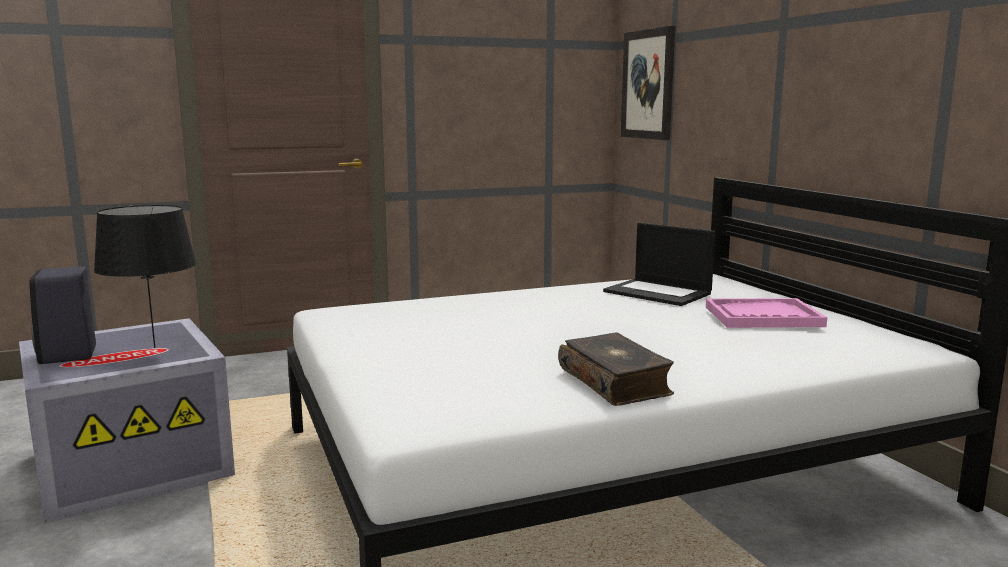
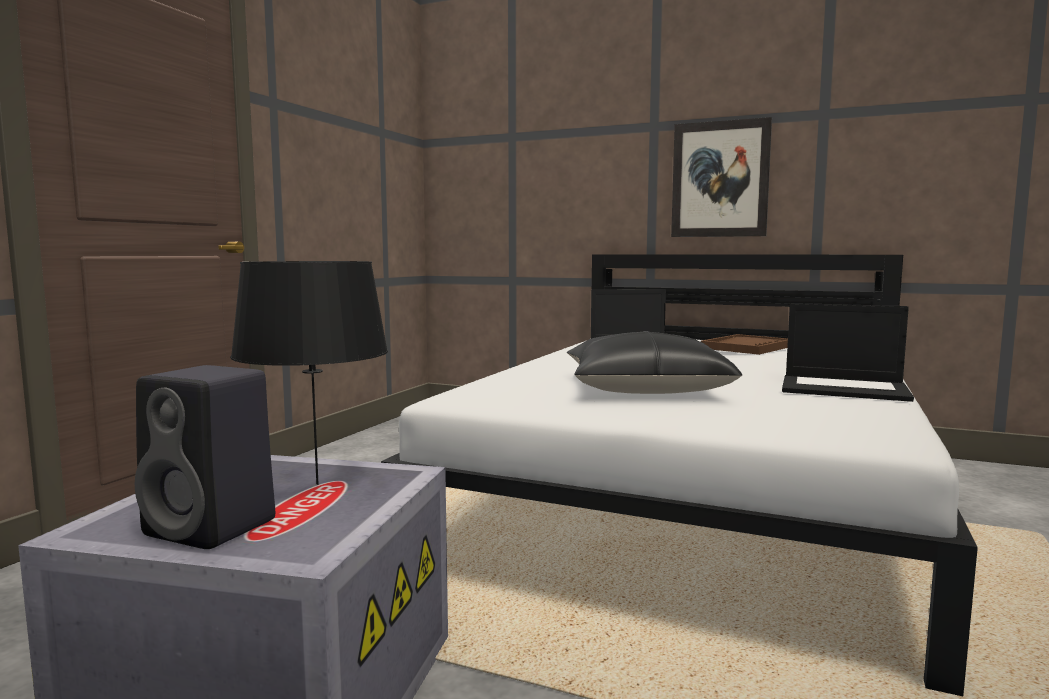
camera: 45 degrees left, 5 degrees down
(469, 335) = (645, 388): none -> black pillow
(615, 382) = (845, 389): book -> laptop
(648, 84) = (480, 179): picture -> picture (720, 179)
(763, 317) = (747, 347): pink tray -> brown tray

